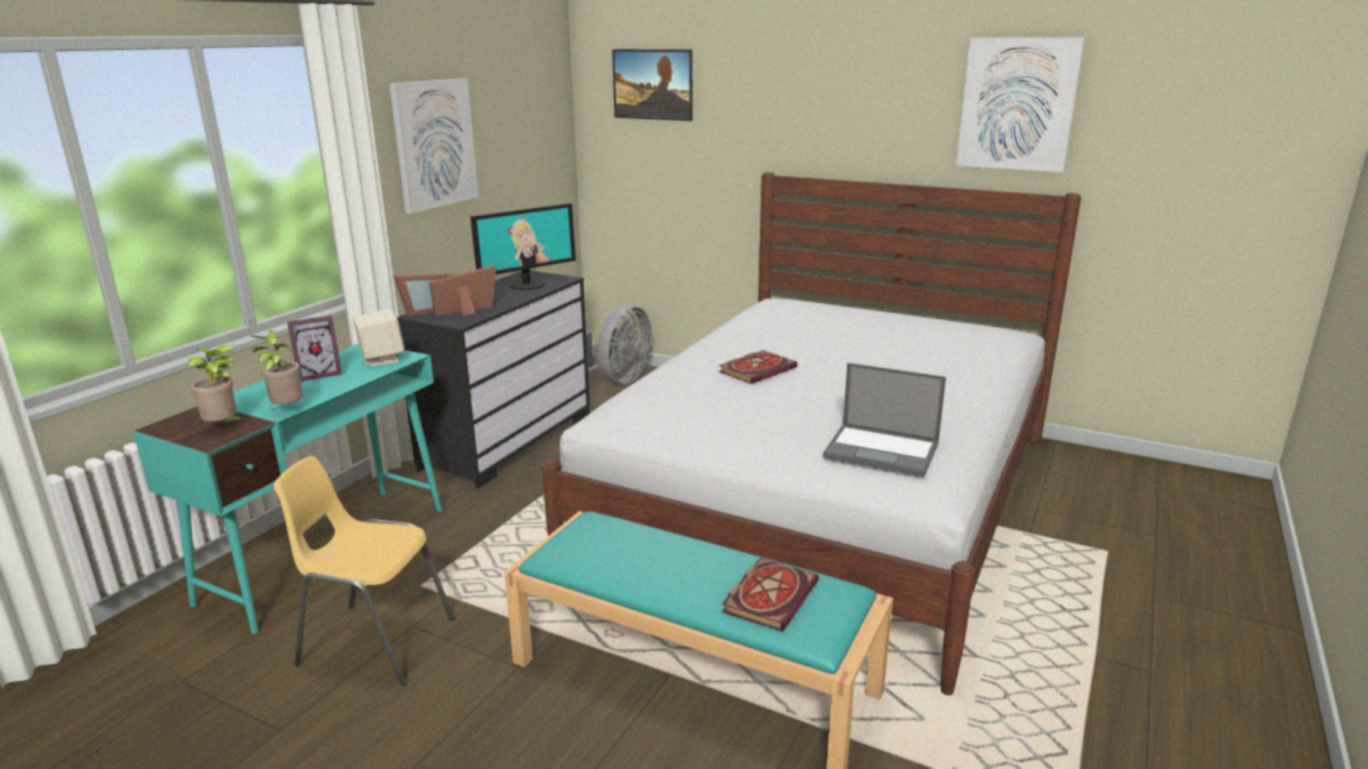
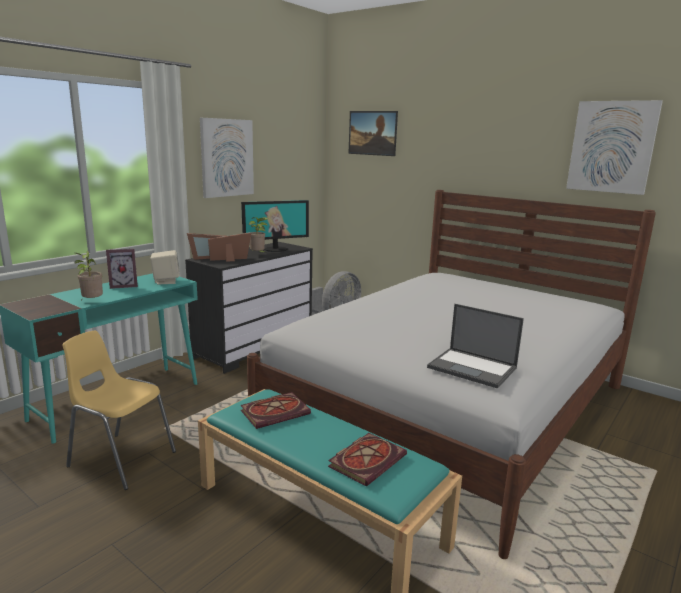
camera: 10 degrees right, 5 degrees down
(224, 427) = (50, 307): potted plant -> potted plant (258, 255)
(757, 369) = (405, 310): book -> book (276, 412)

